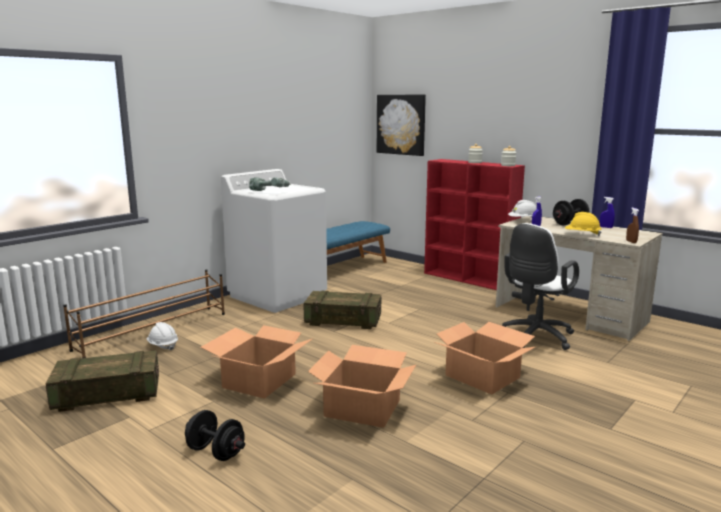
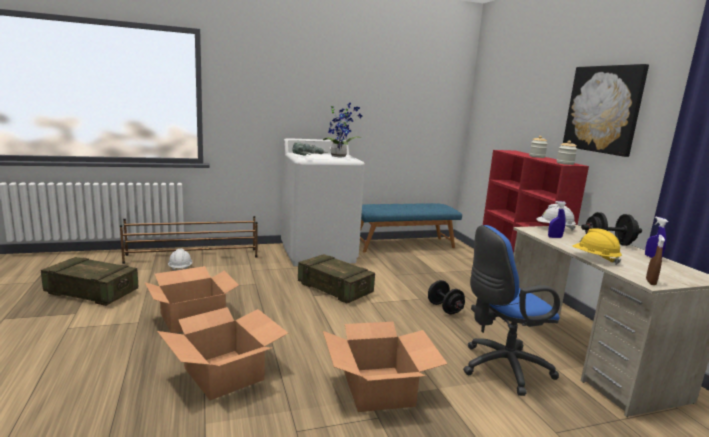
camera: 30 degrees right, 0 degrees up
(215, 452) = (71, 364): black dumbbell -> black dumbbell (444, 308)
(291, 186) = (340, 156): none -> potted plant
(401, 124) = (490, 112): picture -> picture (603, 109)
(535, 338) = (500, 368): white office chair -> blue office chair

